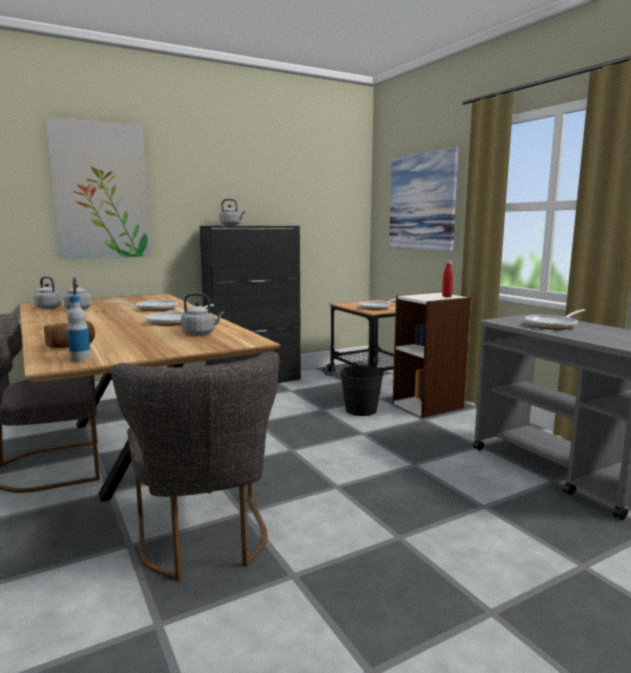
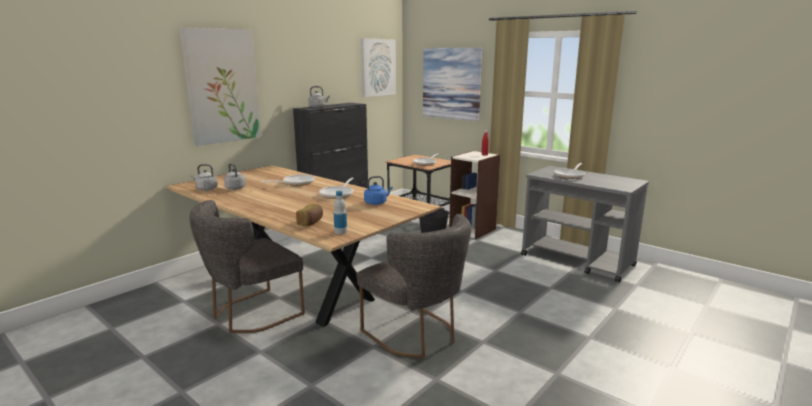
camera: 20 degrees left, 5 degrees up
(200, 333) = (376, 203): grey kettle -> blue kettle
(331, 184) = (378, 67): none -> picture

